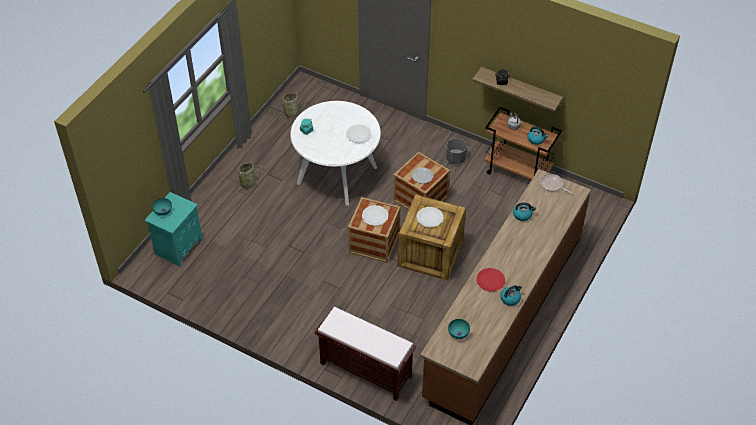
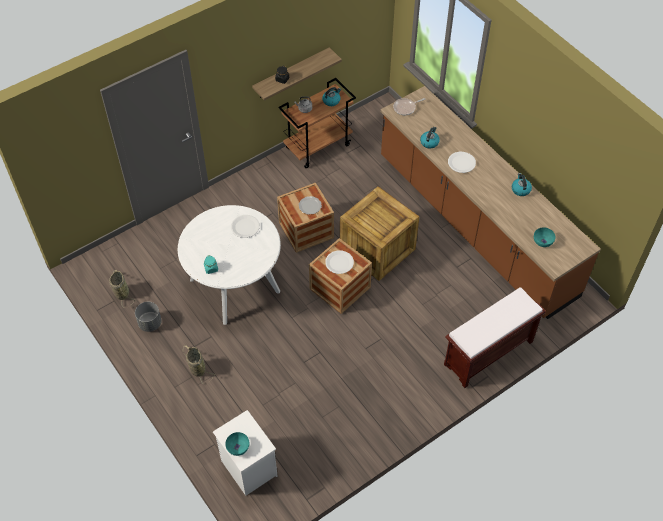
camera: 65 degrees left, 5 degrees up
(178, 246) = (247, 467): turquoise nightstand -> white nightstand
(429, 217) = (374, 218): white plate -> white plate (461, 163)
(455, 159) = (273, 184): grey planter -> grey planter (150, 323)
(490, 280) = (493, 195): red plate -> none

